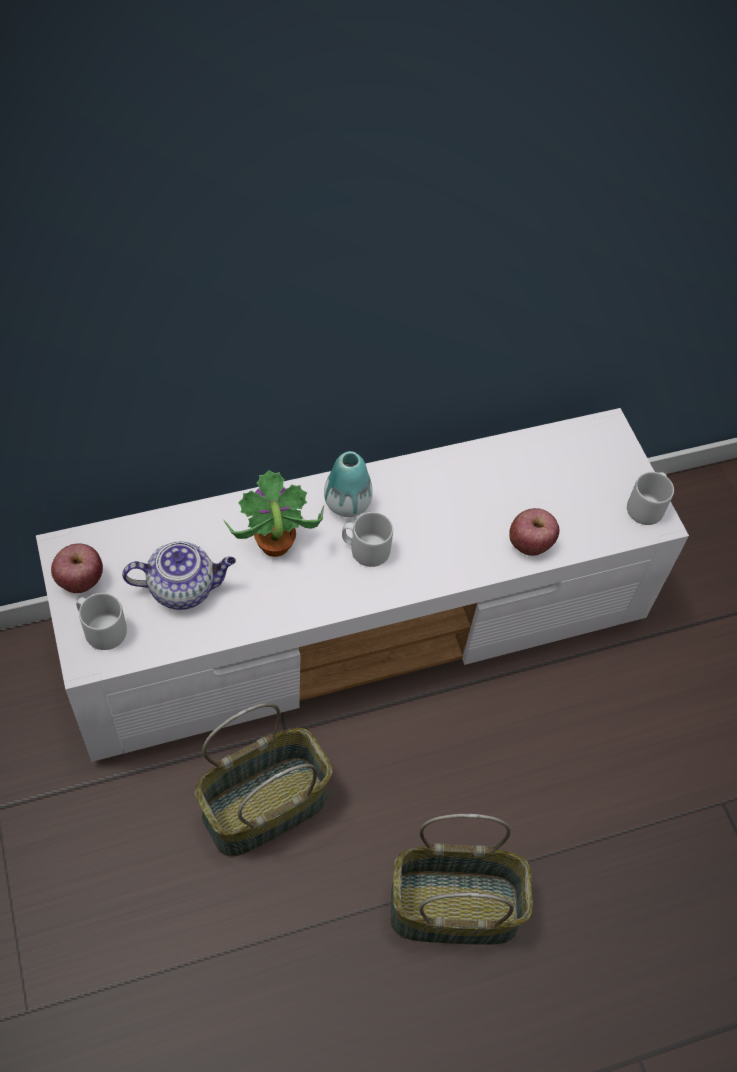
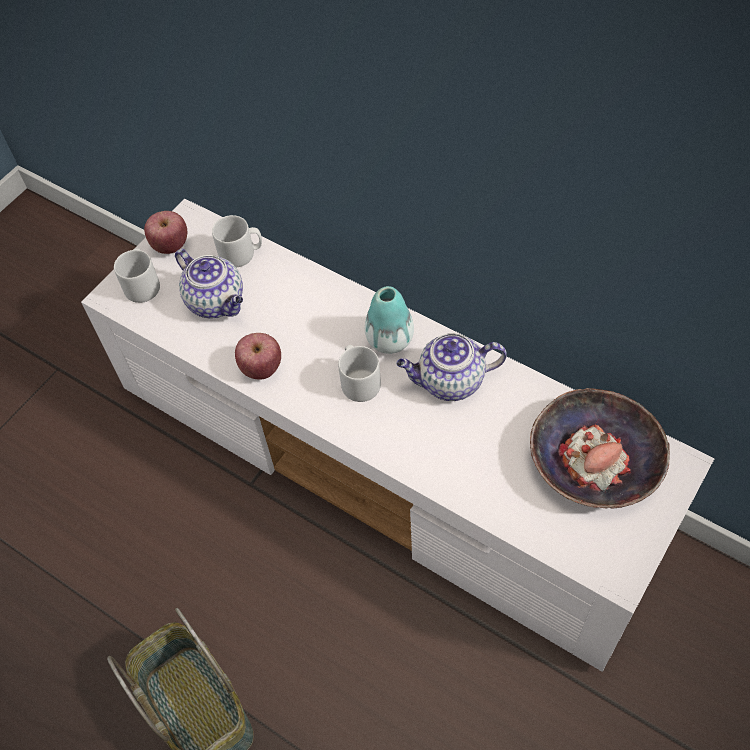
camera: 60 degrees right, 0 degrees up
(265, 804) = (182, 515): basket -> none
(274, 545) = (305, 324): potted plant -> none
(422, 496) = (449, 382): none -> teapot
(529, 544) = (483, 489): apple -> apple (261, 368)
(564, 467) = (594, 460): none -> bowl
(646, 506) = (625, 555): grey mug -> grey mug (241, 254)

